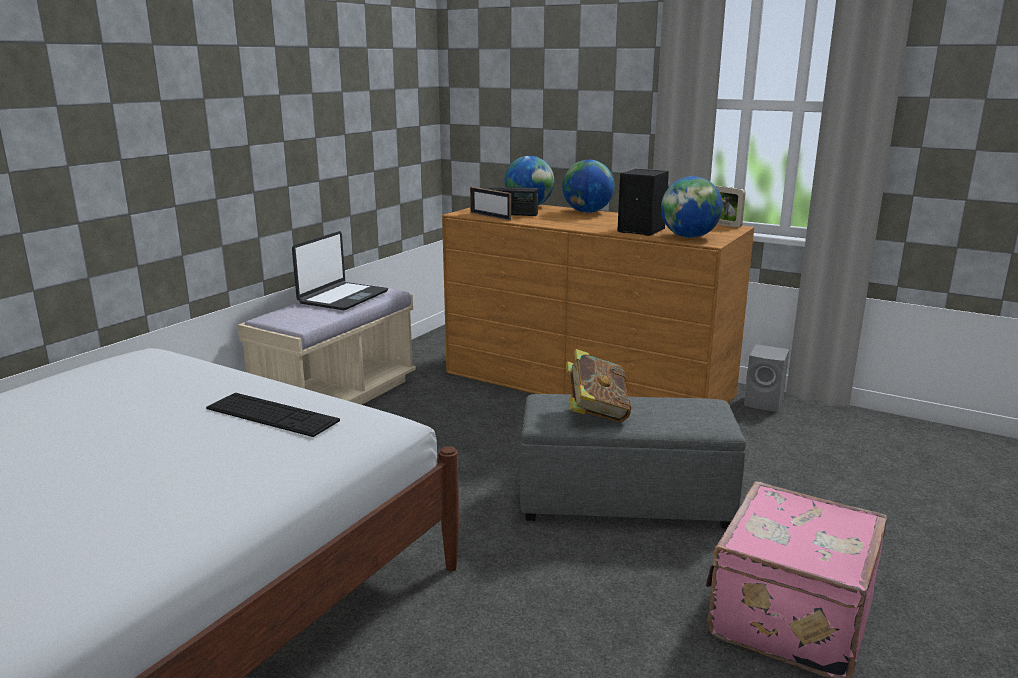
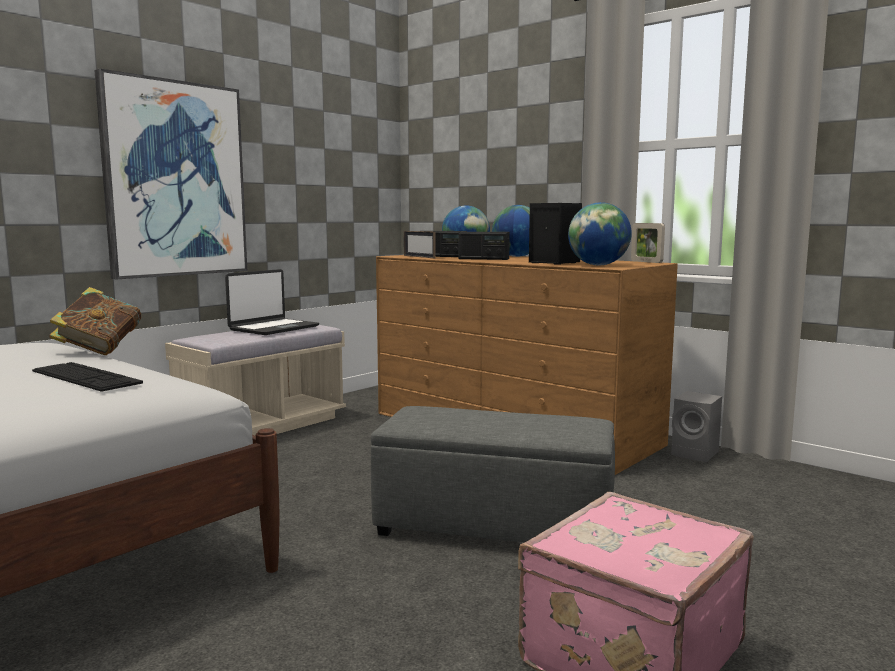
camera: 10 degrees right, 10 degrees down
(234, 147) = (174, 179): none -> picture
(562, 221) = (483, 259): none -> radio
(596, 413) = (458, 420): book -> book (99, 350)

